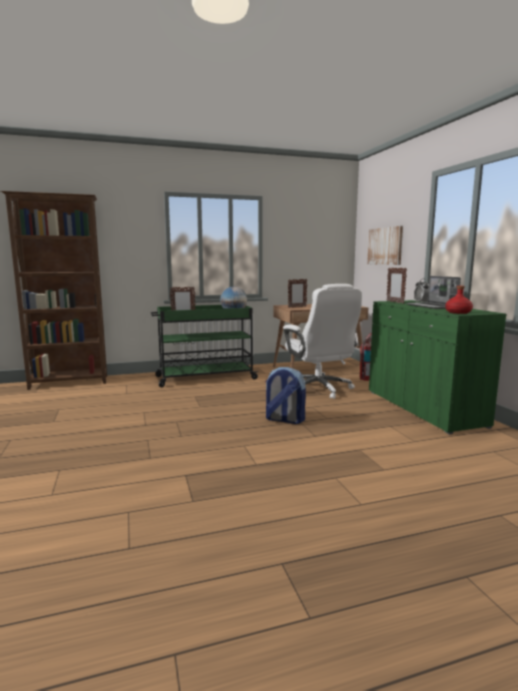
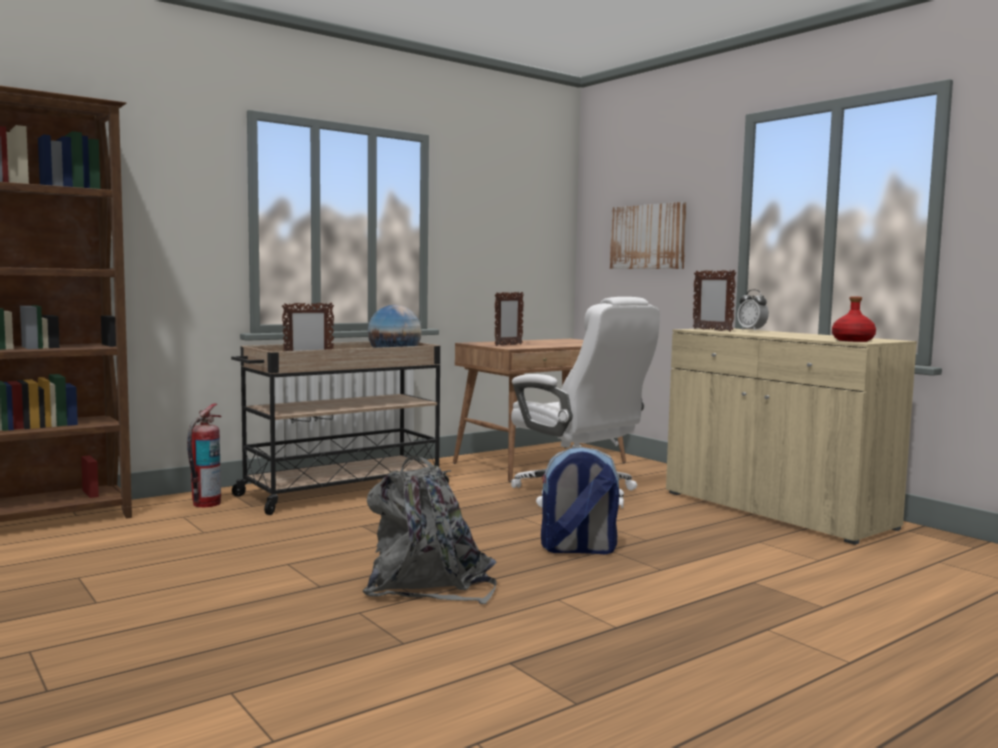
camera: 20 degrees left, 5 degrees down
(192, 430) = (428, 585): none -> grey backpack
(204, 378) = (341, 491): green cart -> beige cart
(365, 379) = (636, 472): fire extinguisher -> fire extinguisher (205, 504)
(423, 408) = (775, 510): green cabinet -> beige cabinet
(432, 306) = (787, 334): laptop -> none

